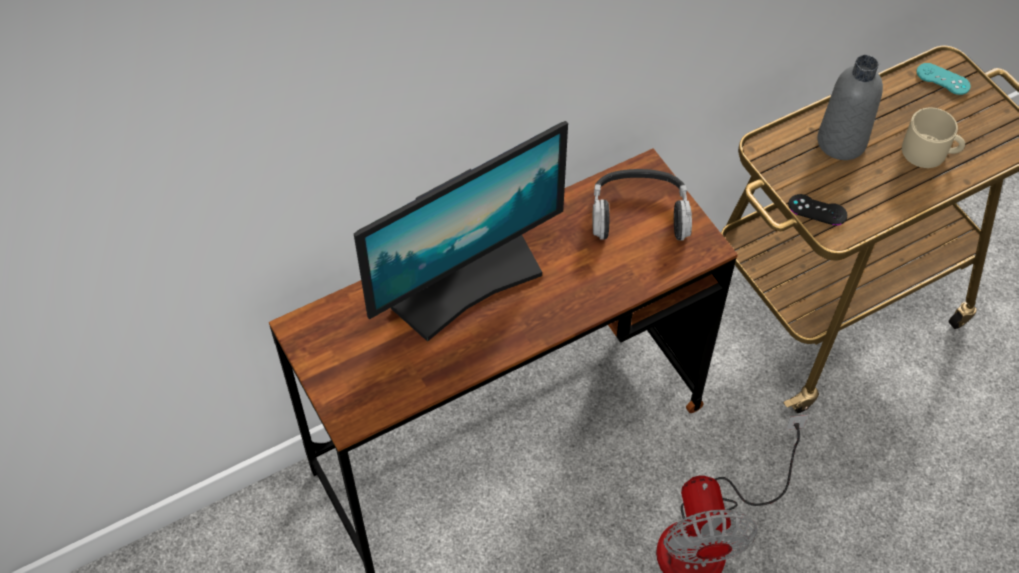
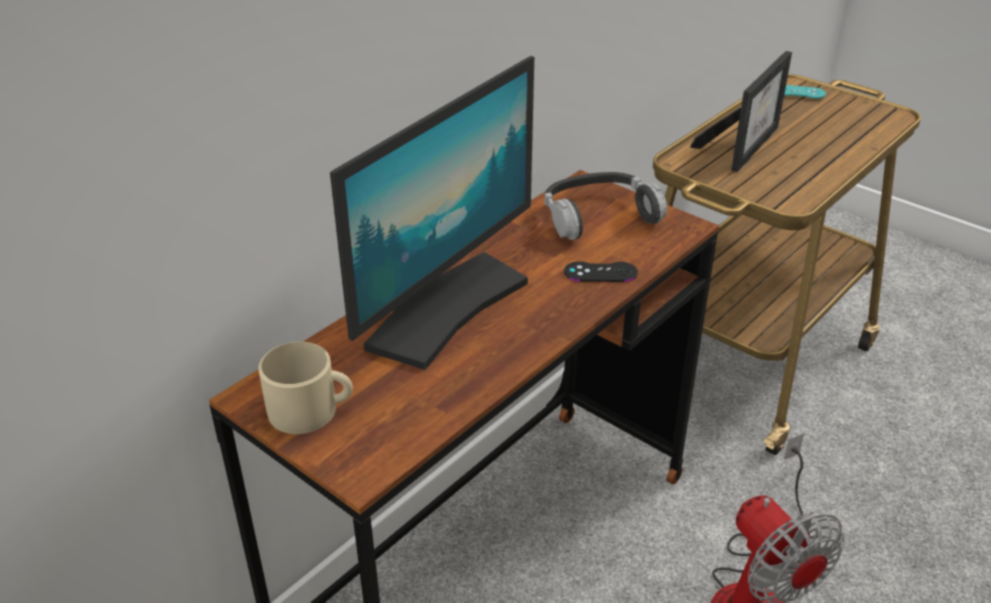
camera: 20 degrees left, 20 degrees down
(817, 210) = (762, 190): black game controller -> black game controller (600, 272)
(841, 142) = (745, 144): grey bottle -> picture frame
(930, 152) = (826, 136): beige mug -> beige mug (311, 410)

